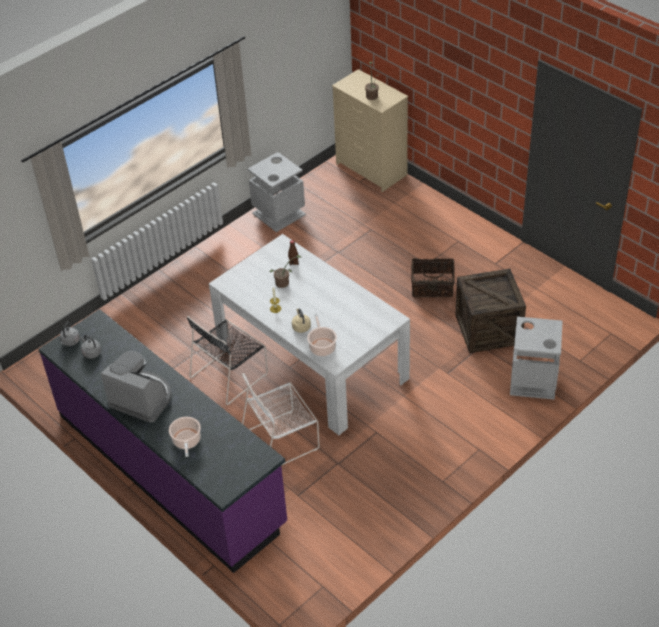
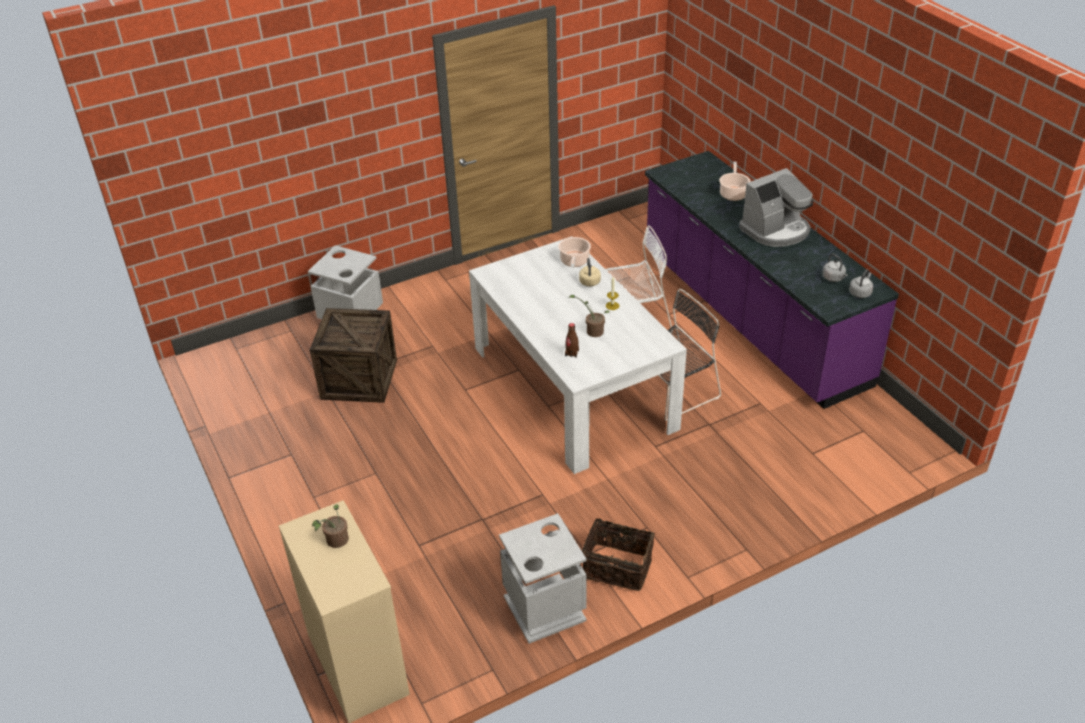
camera: 165 degrees left, 5 degrees down
(142, 398) = (776, 230): coffee machine -> coffee machine turned 75 degrees counterclockwise
(432, 287) = (389, 440): basket -> basket (617, 566)

